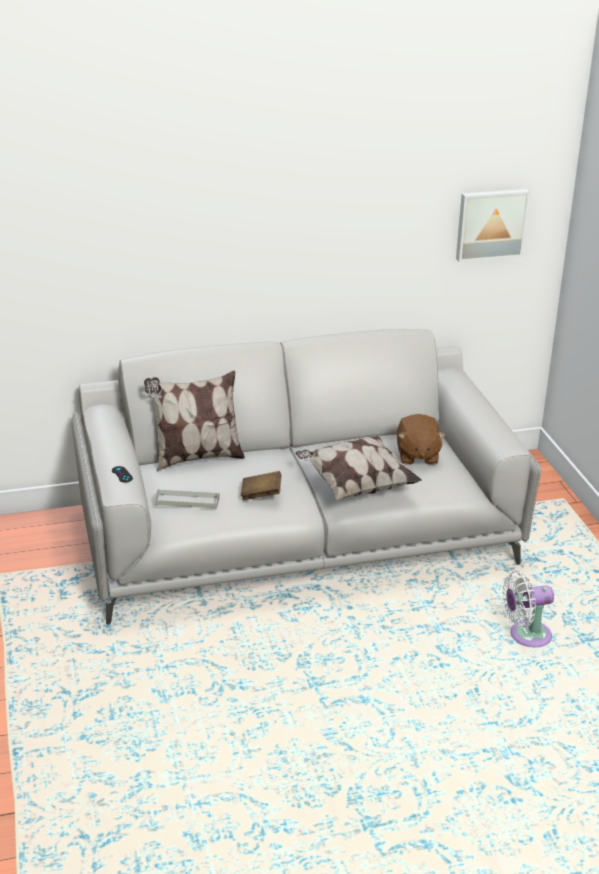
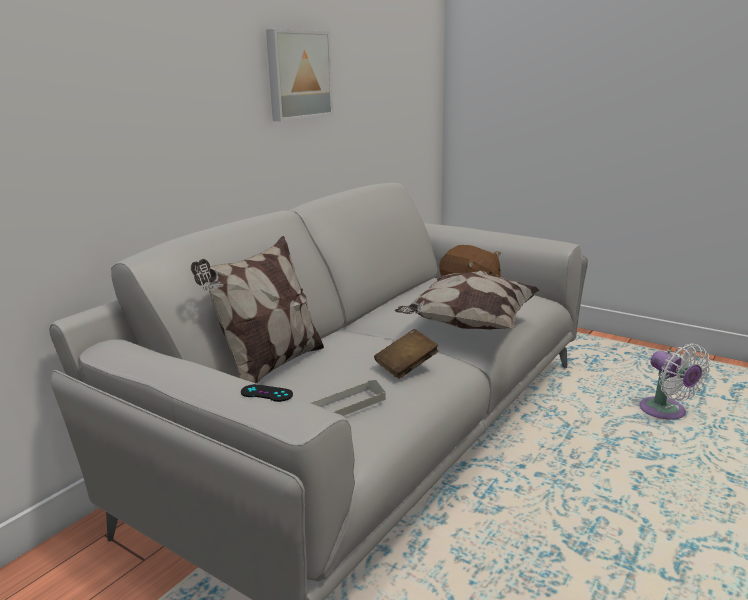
camera: 40 degrees left, 10 degrees down
(491, 224) = (405, 77): picture -> picture (298, 75)
(525, 635) = (666, 412): white fan -> white fan turned 60 degrees counterclockwise

